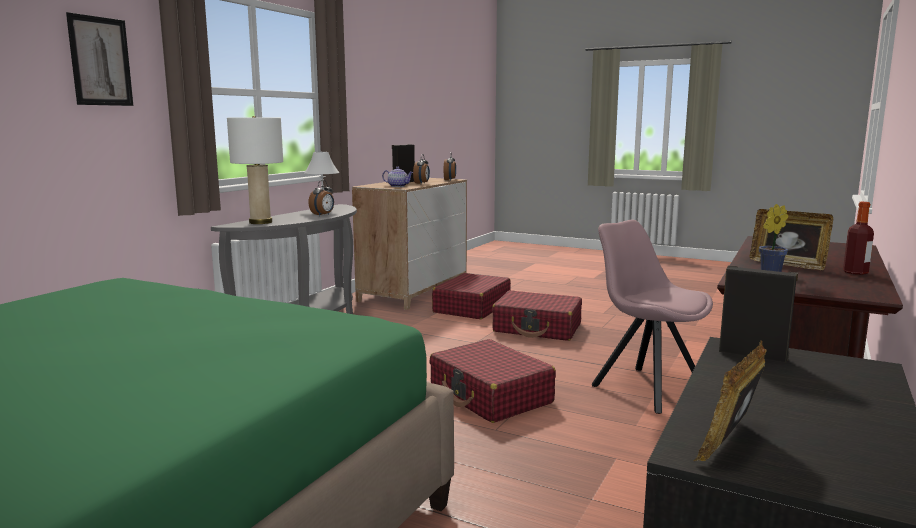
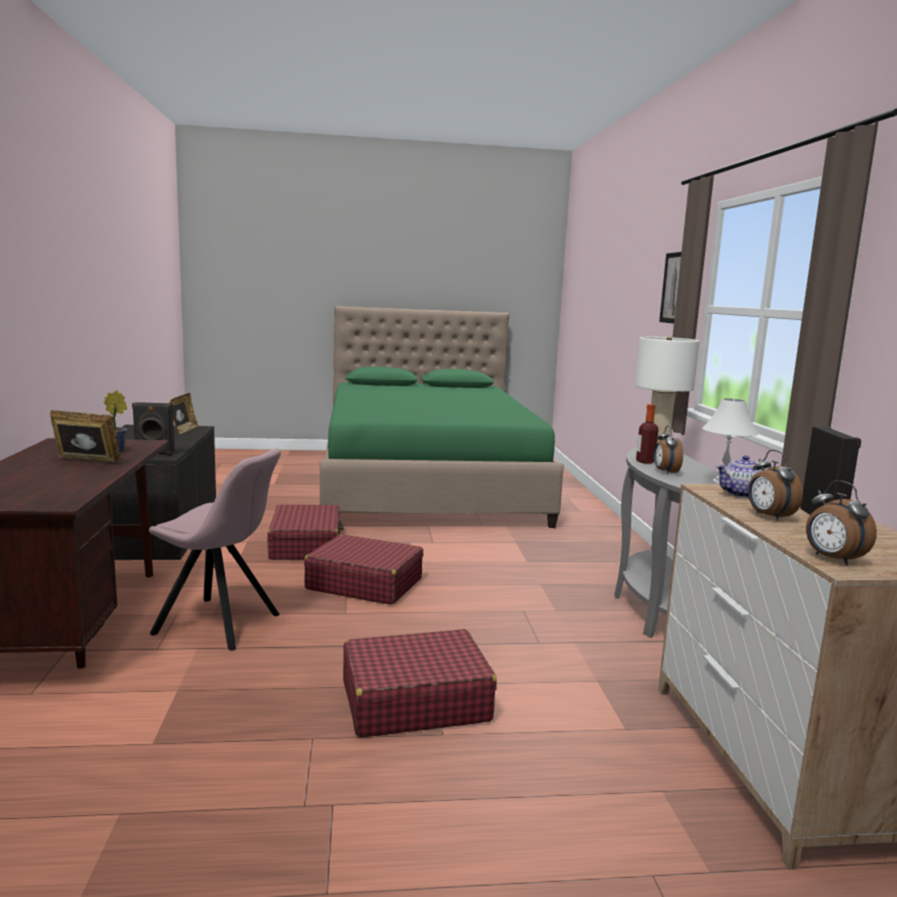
camera: 145 degrees right, 0 degrees up
(471, 307) = (586, 733): red suitcase -> red suitcase (306, 545)
(855, 272) = (31, 459): bottle -> bottle (645, 461)

